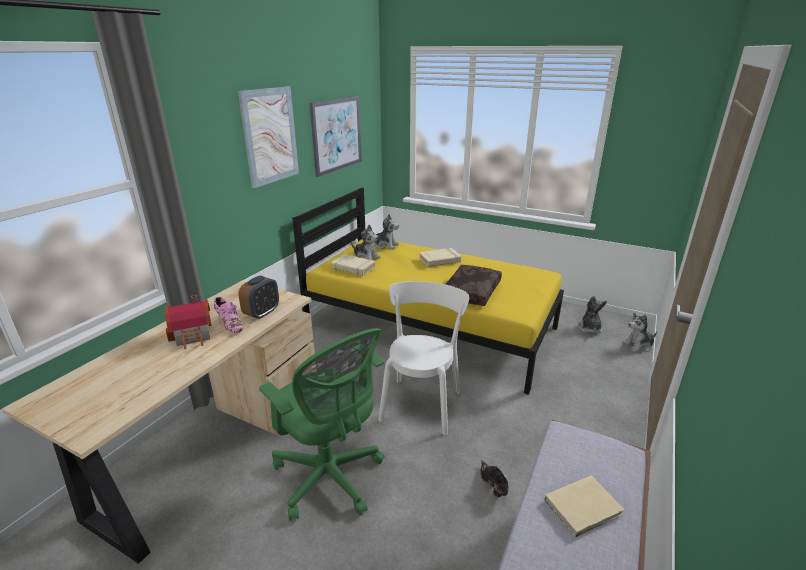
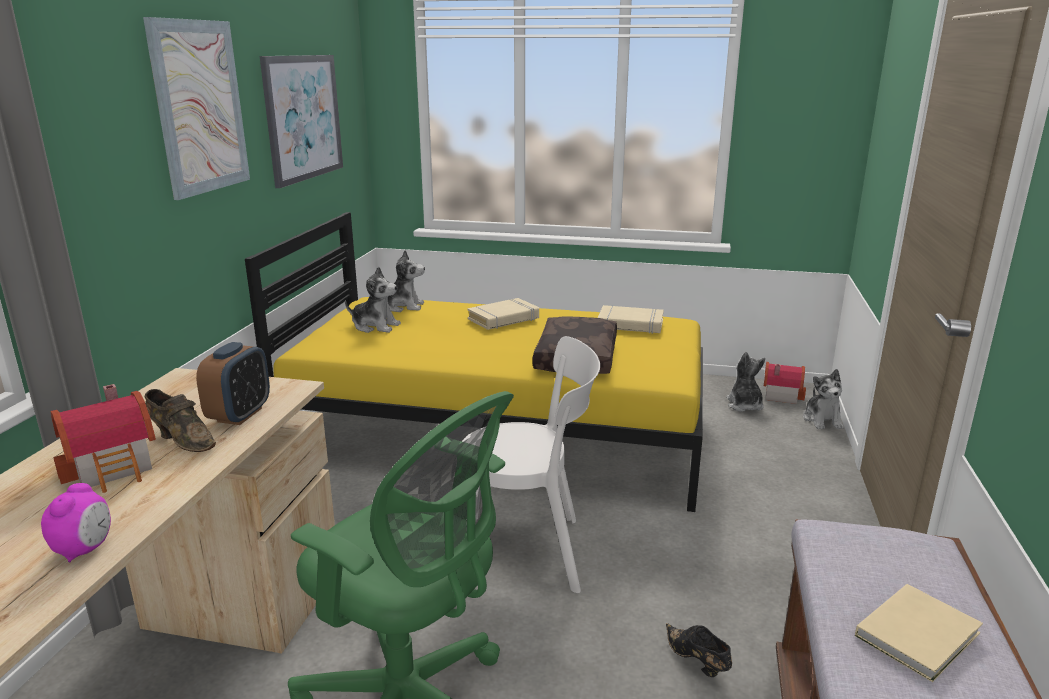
camera: 15 degrees left, 5 degrees down
(166, 379) = (85, 549): none -> alarm clock
(230, 324) = (182, 439): pink shoe -> brown shoe
(353, 268) = (360, 343): beige book -> beige book (630, 325)
(421, 402) = (529, 552): white chair -> white chair turned 90 degrees clockwise
(617, 324) = (780, 394): none -> toy house
(638, 345) = (822, 420): plush toy -> plush toy turned 60 degrees counterclockwise

